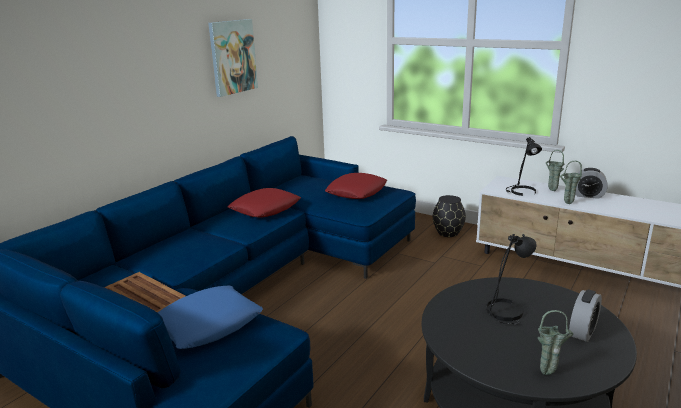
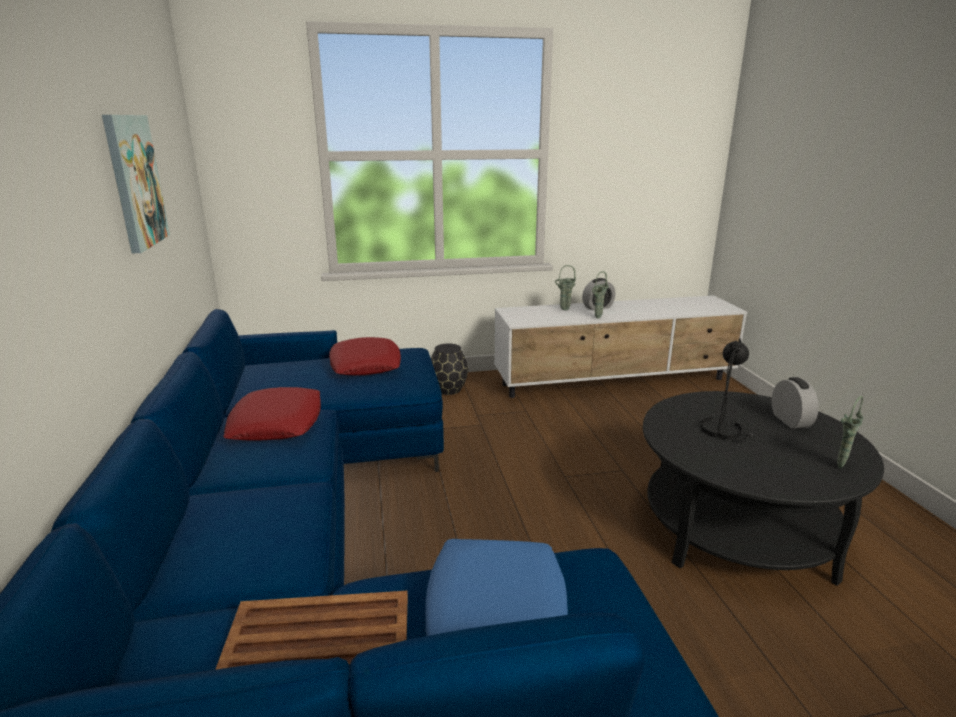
camera: 45 degrees left, 0 degrees up
(521, 192) = (544, 317): black table lamp -> none

